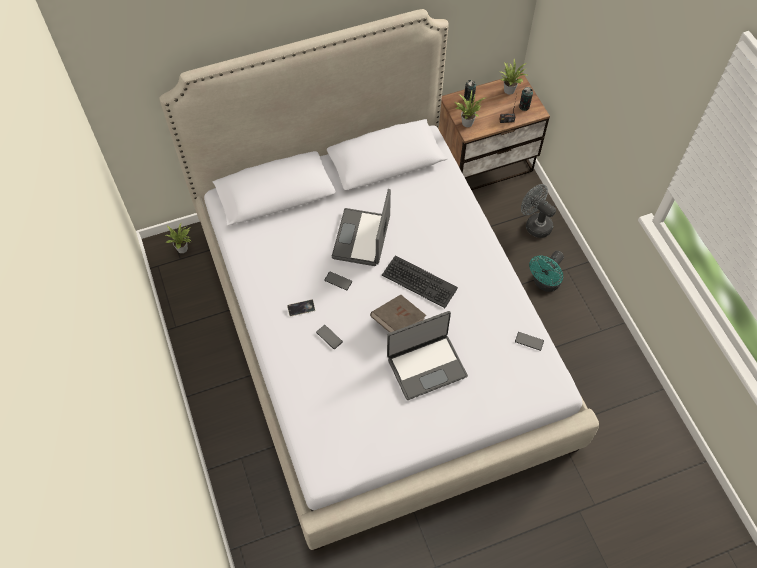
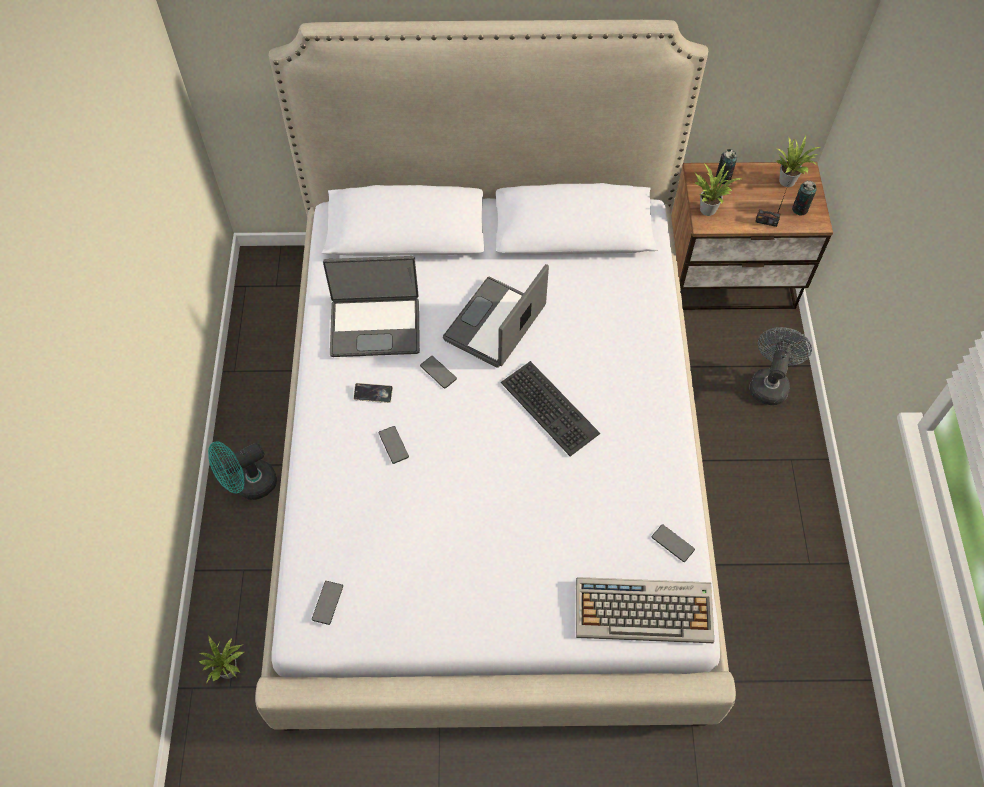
camera: 20 degrees right, 0 degrees up
(184, 248) = (286, 274): potted plant -> potted plant (231, 670)
(330, 451) = (327, 603): none -> phone
(398, 321) = (496, 453): brown book -> none
(426, 366) = (509, 529): laptop -> laptop (375, 326)
(529, 387) = (645, 610): none -> keyboard
(535, 224) = (769, 383): grey fan -> grey fan turned 45 degrees clockwise
(544, 283) = (751, 470): turquoise fan -> turquoise fan (249, 485)

